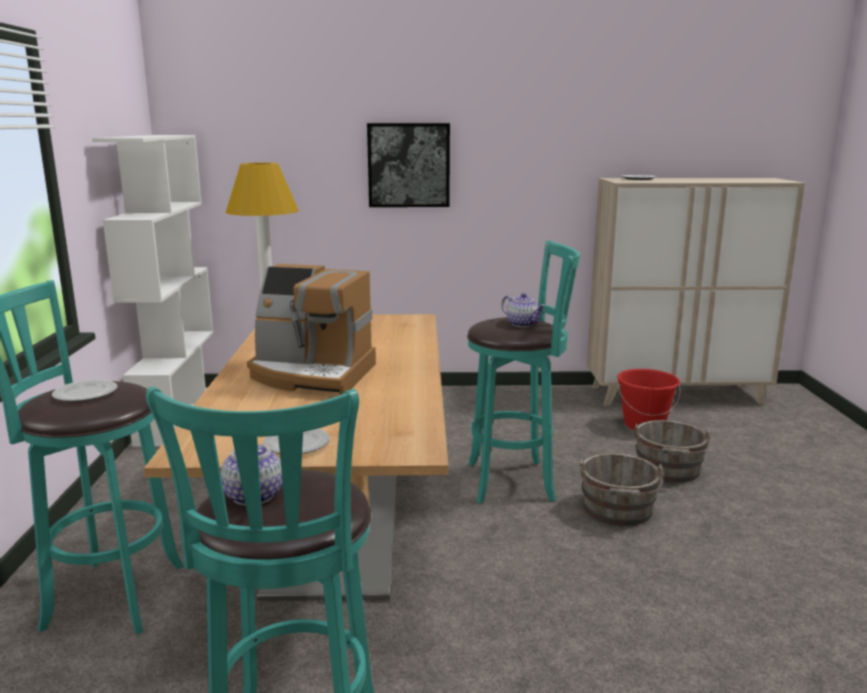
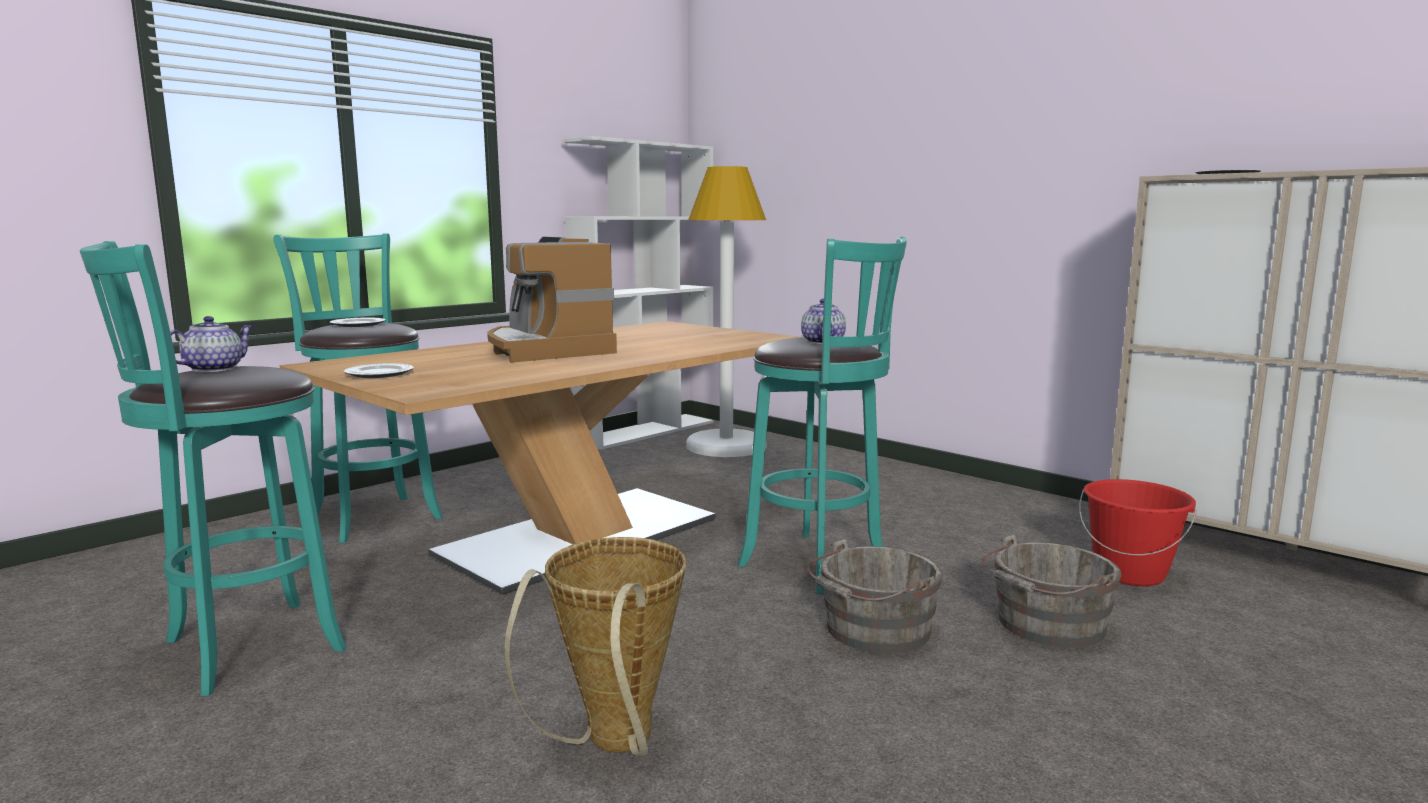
camera: 45 degrees right, 5 degrees down
(409, 165) = (912, 171): picture -> none
(653, 648) = (613, 745): none -> basket

